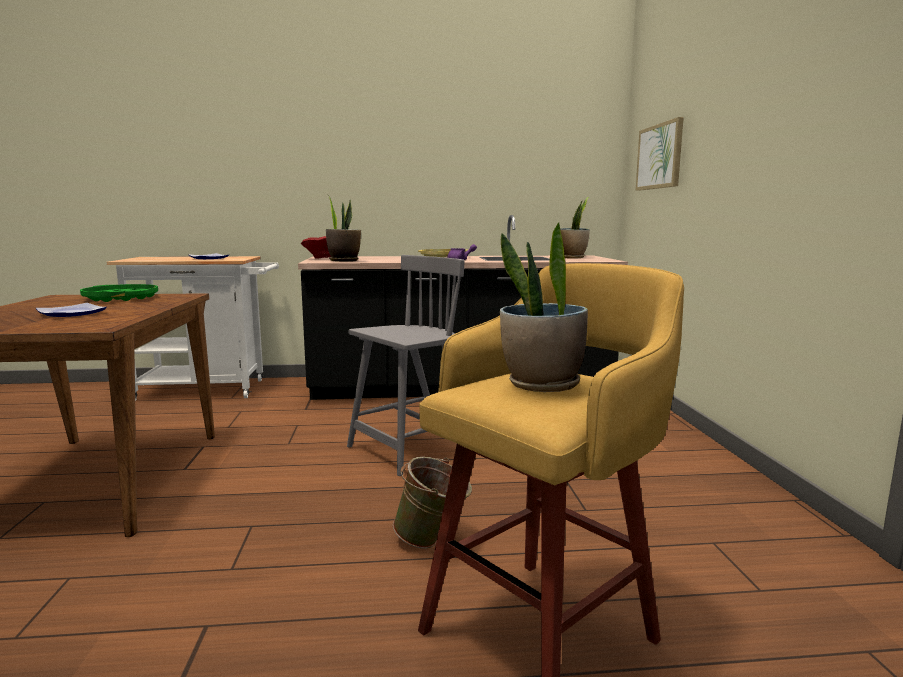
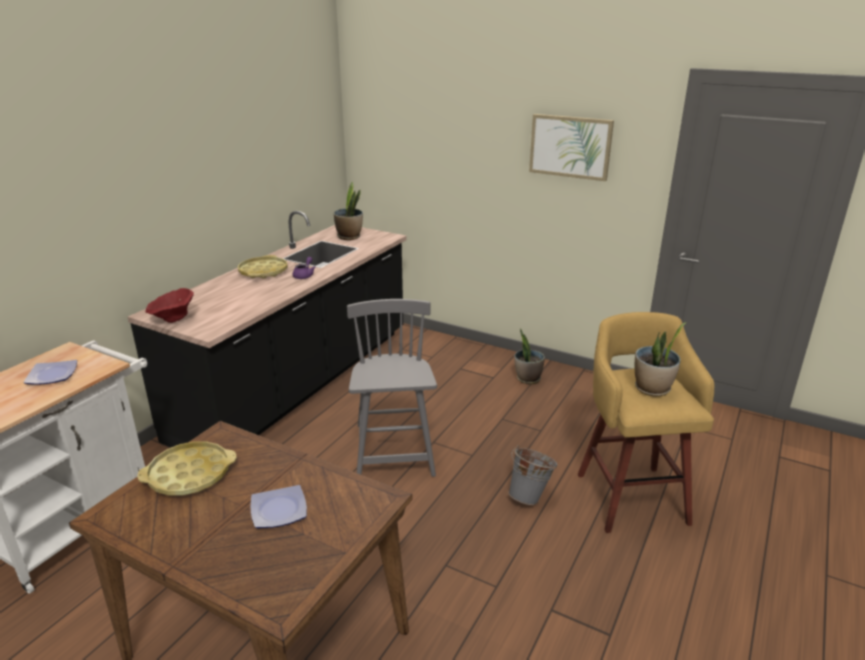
camera: 55 degrees left, 15 degrees up
(121, 298) = (189, 474): green tray -> yellow tray
(344, 261) = (223, 317): potted plant -> potted plant (527, 379)
(433, 542) = (530, 496): green bucket -> grey bucket
(660, 156) = (406, 144): picture -> picture (570, 146)

